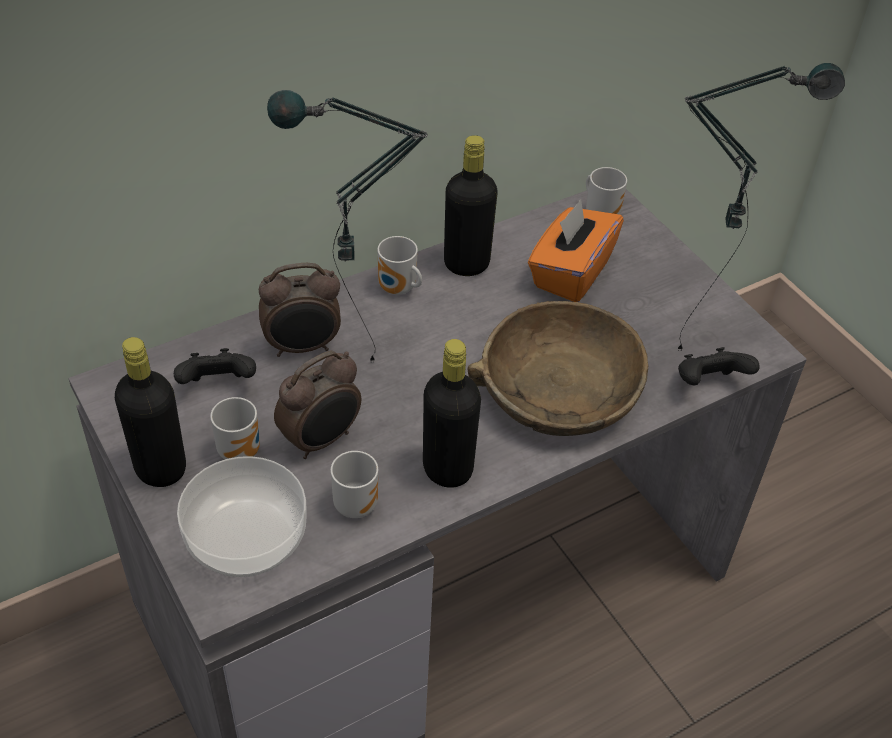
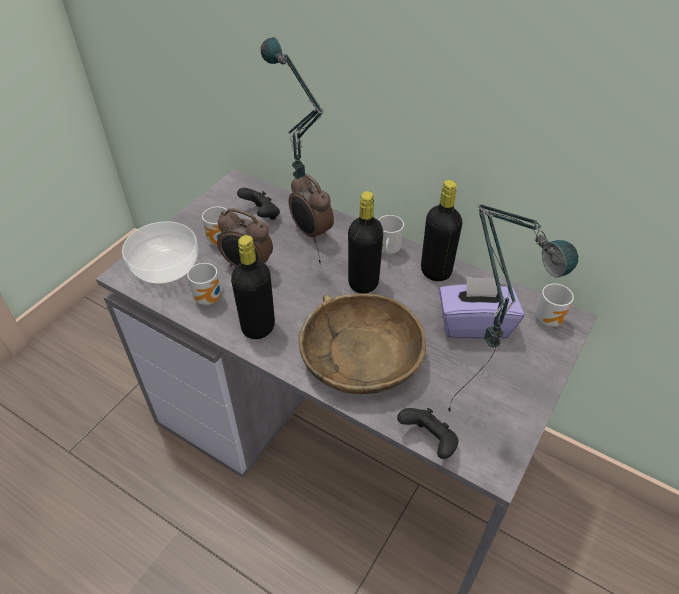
camera: 65 degrees right, 0 degrees up
(160, 469) = (194, 220): black bottle -> black bottle (363, 283)
(570, 273) = (474, 324): orange tissue box -> purple tissue box

